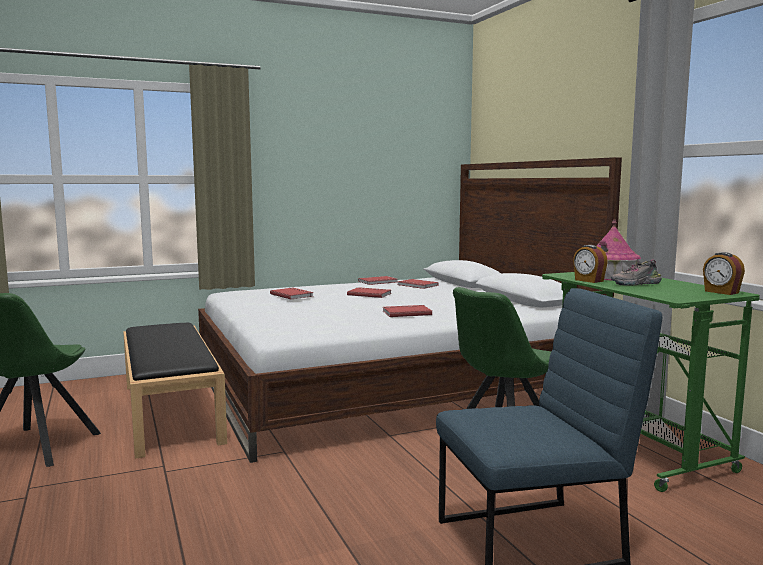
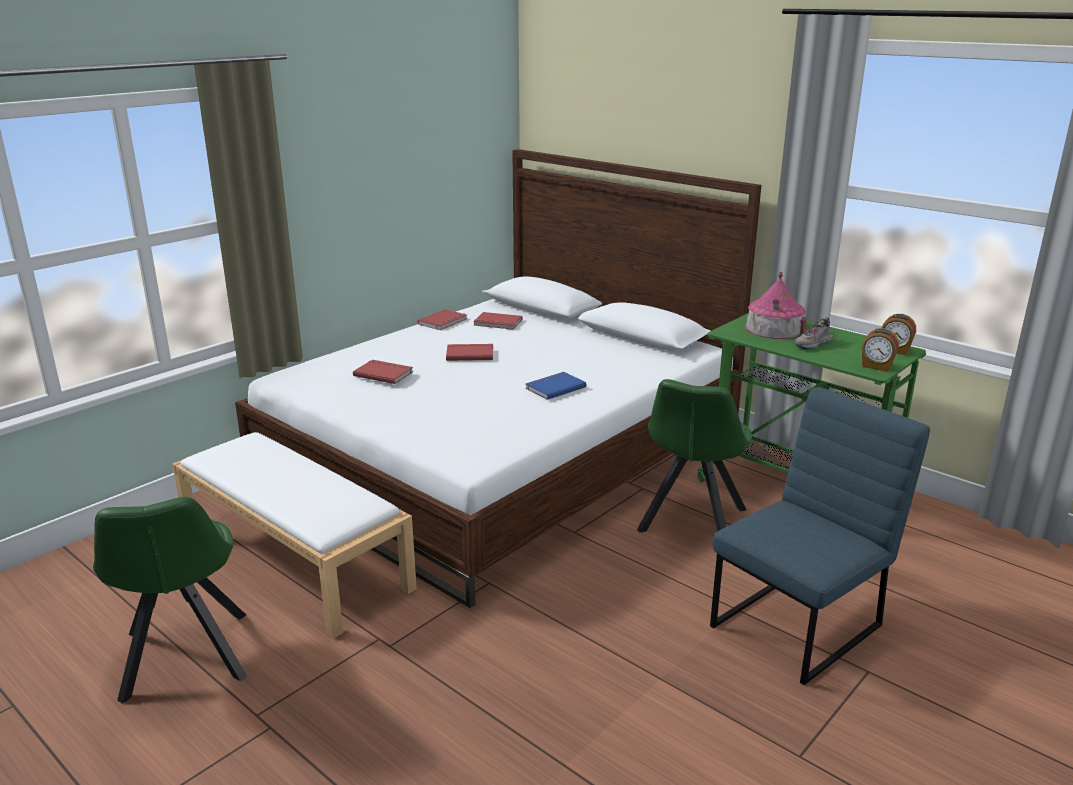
camera: 25 degrees left, 15 degrees up
(172, 412) = (296, 559): black bench -> white bench
(406, 313) = (554, 387): red book -> blue book
(588, 280) = (767, 343): alarm clock -> alarm clock (876, 366)

